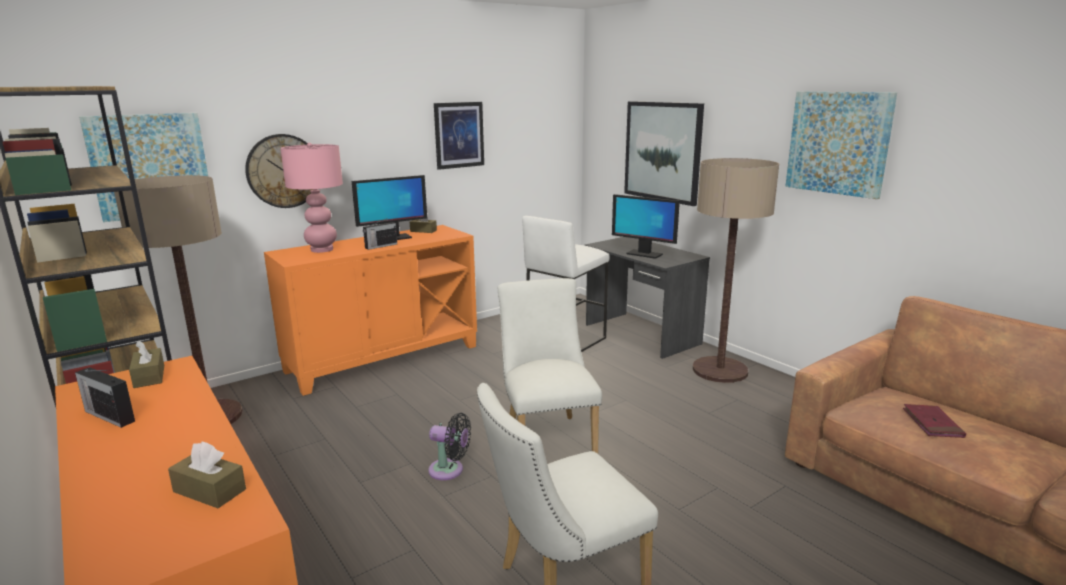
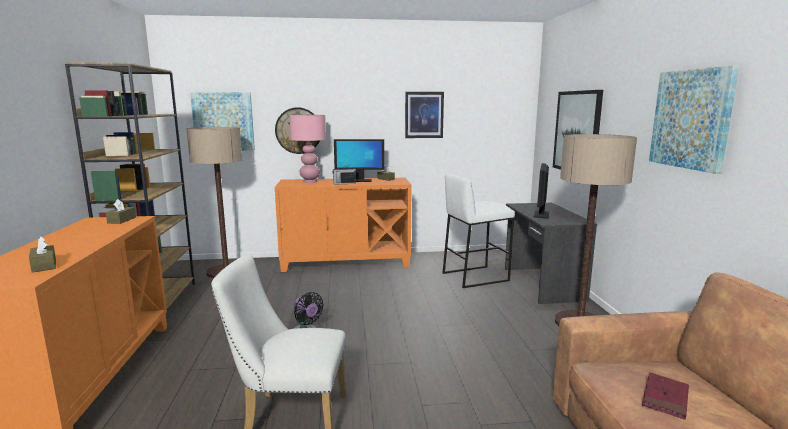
camera: 30 degrees right, 5 degrees down
(109, 416) = (77, 231): radio -> none
(547, 436) = (388, 331): white chair -> none
(644, 254) = (541, 214): monitor -> monitor turned 45 degrees clockwise

